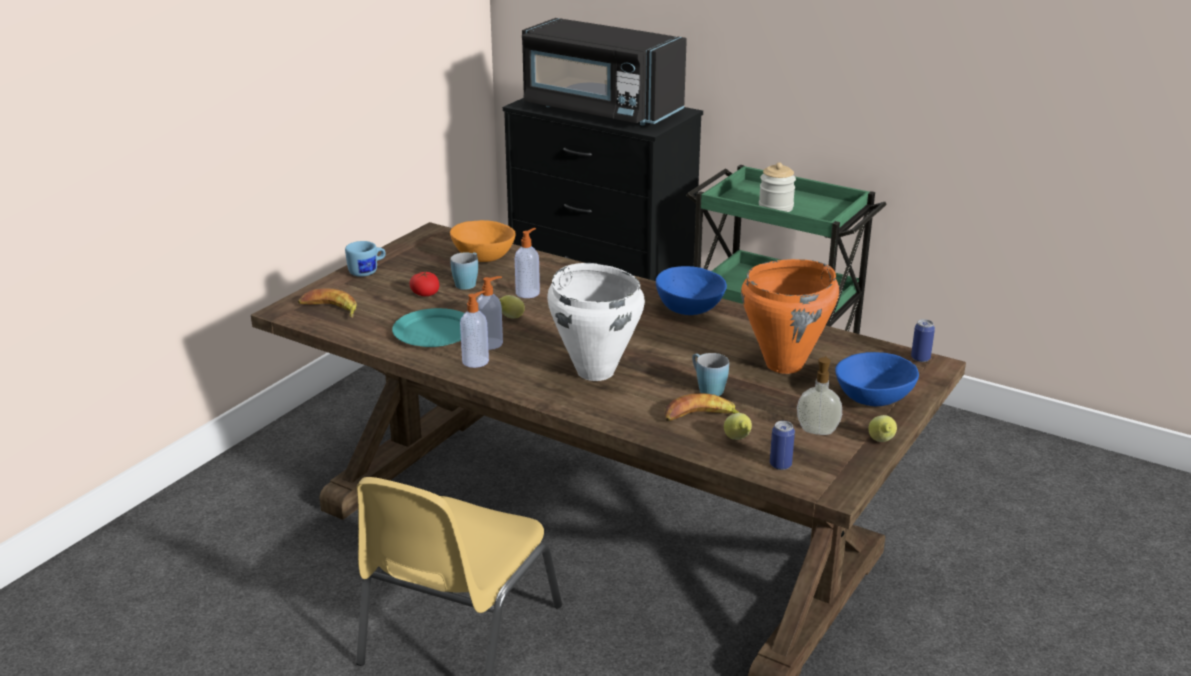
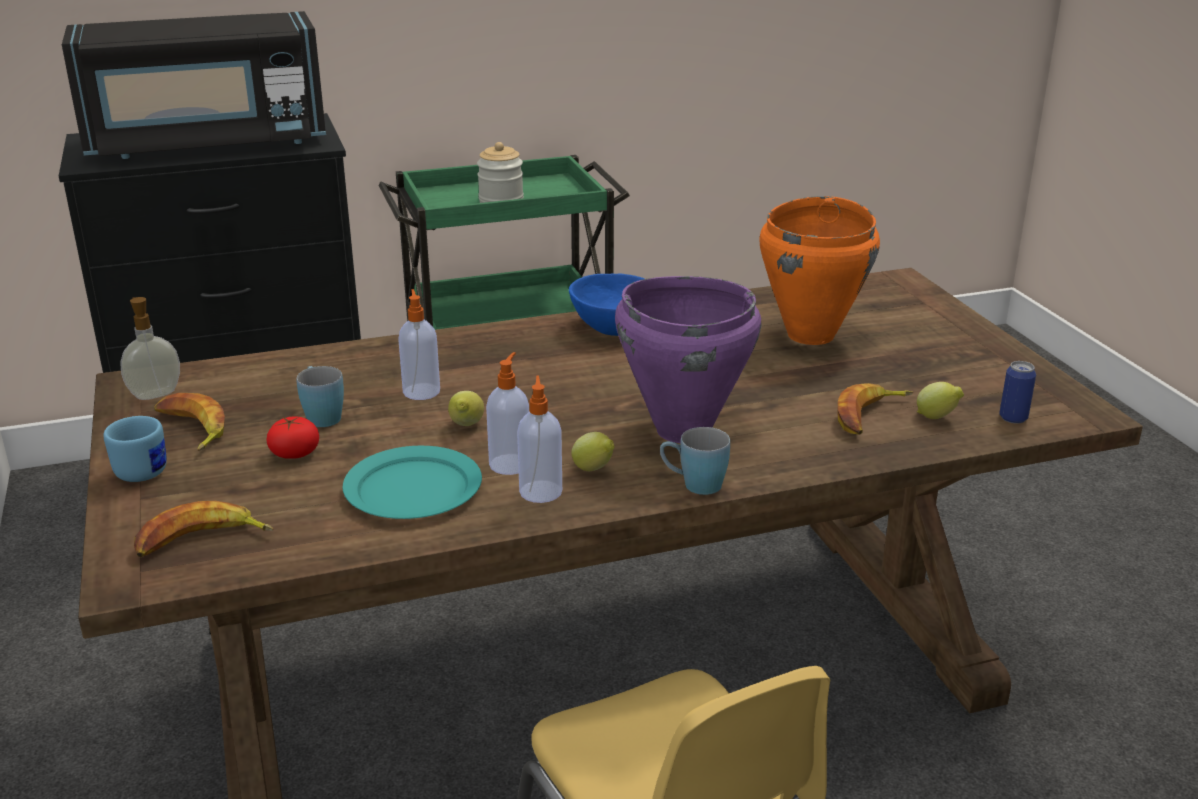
camera: 50 degrees left, 0 degrees up
(412, 263) = (191, 429): none -> banana
(483, 256) = (271, 379): orange bowl -> none
(595, 371) = (682, 430): white cooking pot -> purple cooking pot
(707, 388) = (807, 389): blue mug -> blue mug (693, 485)
(817, 430) = (963, 374): soap dispenser -> soap dispenser (155, 394)
(875, 398) = (932, 326): blue bowl -> none
(881, 442) = (1019, 357): lemon -> lemon (594, 470)
(920, 358) = (881, 279): can -> none

